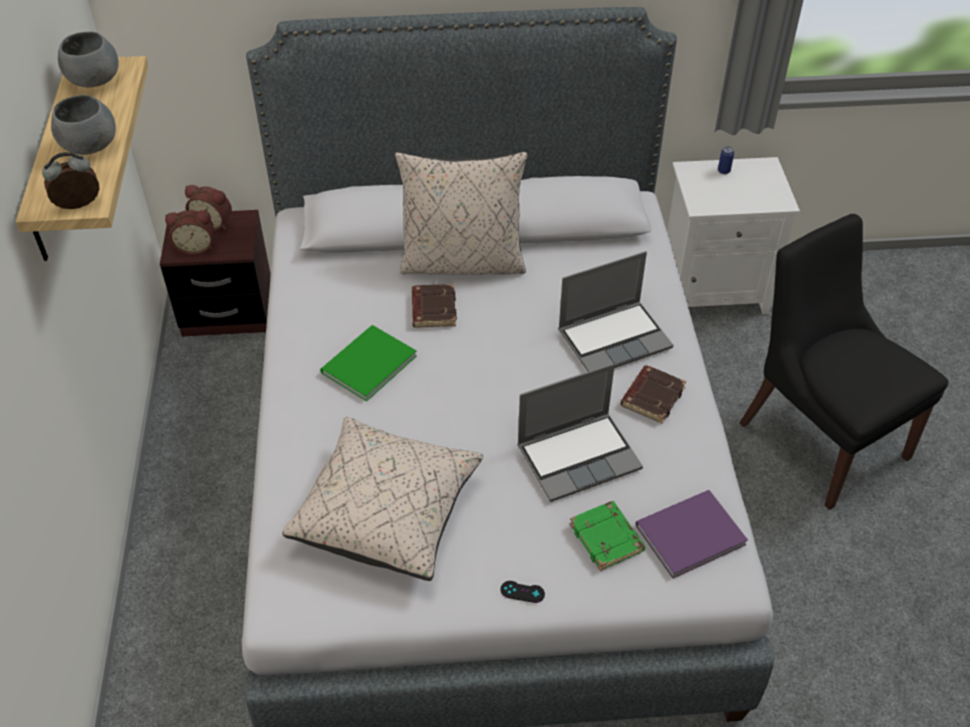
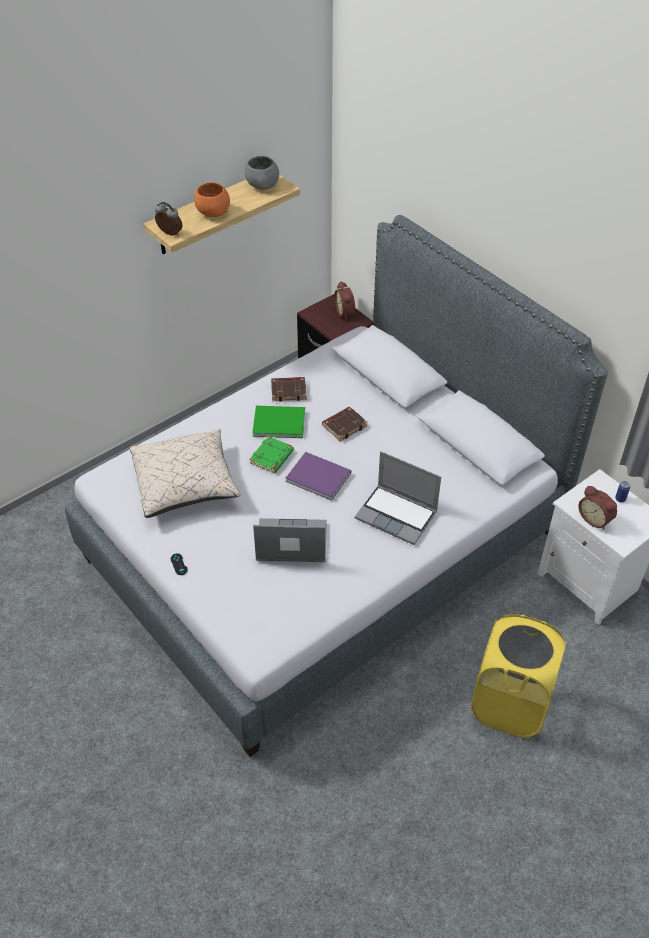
camera: 55 degrees right, 0 degrees up
(89, 146) = (213, 212): grey bowl -> orange bowl
(195, 246) = (322, 317): alarm clock -> alarm clock (595, 518)
(463, 262) = (394, 418): beige pillow -> none
(579, 456) = (290, 543): laptop -> laptop turned 150 degrees clockwise
(607, 539) = (241, 583): green book -> green book (272, 458)
(652, 396) = (365, 554): brown book -> brown book (289, 391)
(686, 534) = (273, 617): purple book -> purple book (317, 475)
(819, 436) = (510, 705): black chair -> yellow laundry basket

